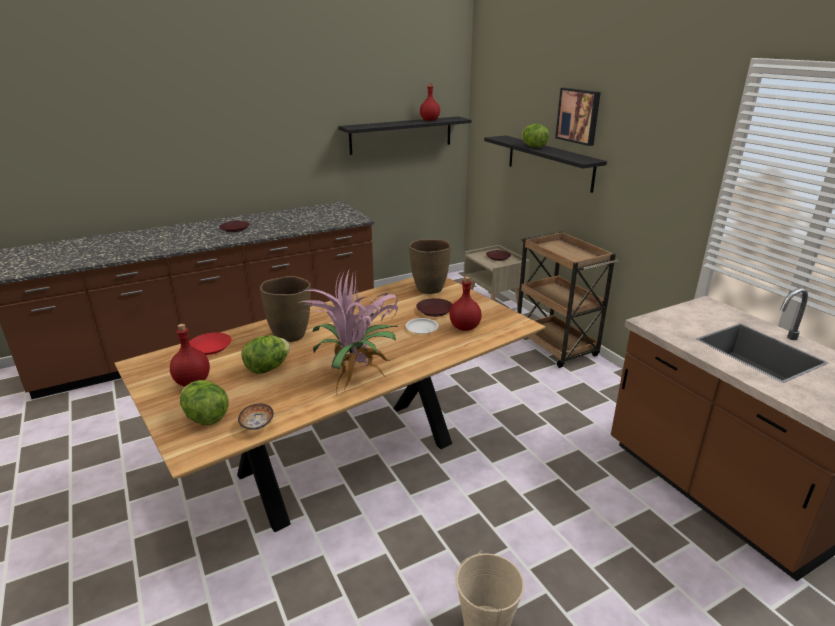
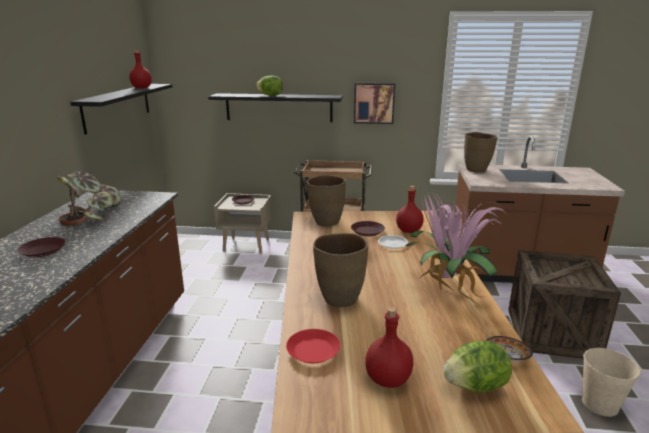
camera: 55 degrees left, 5 degrees down
(267, 368) = (398, 327): lettuce -> none
(297, 219) = (93, 216): none -> potted plant
(579, 116) = (306, 64): picture -> picture (374, 103)
(596, 556) = (551, 333): none -> crate
(700, 310) = (476, 170): none -> brown vase

